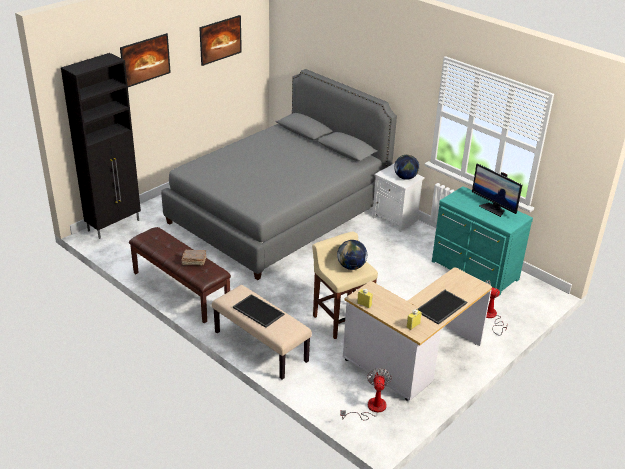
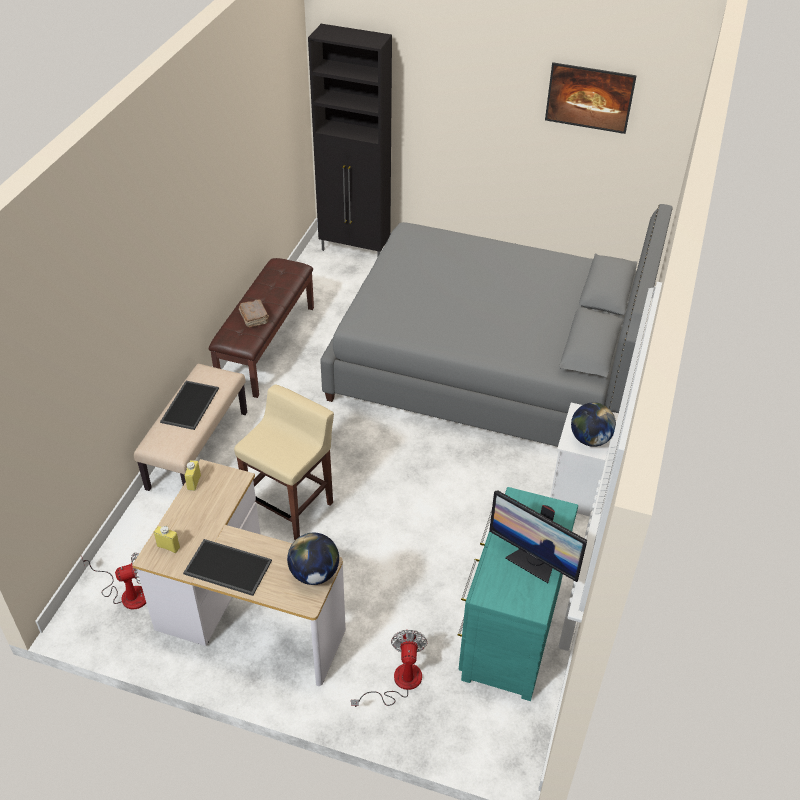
camera: 65 degrees right, 10 degrees up
(146, 70) = (450, 84): picture -> none
(351, 266) = (285, 446): globe -> globe (314, 574)
(493, 209) = (533, 562): monitor -> monitor turned 75 degrees counterclockwise

